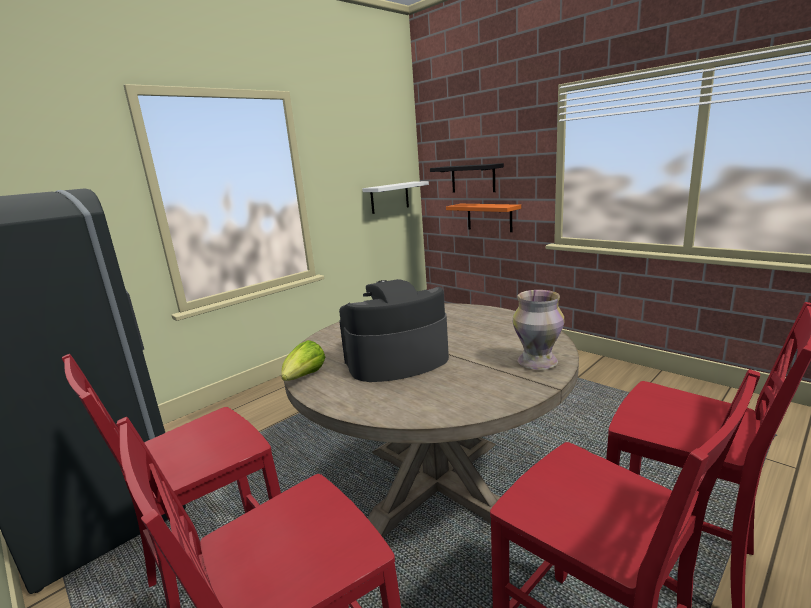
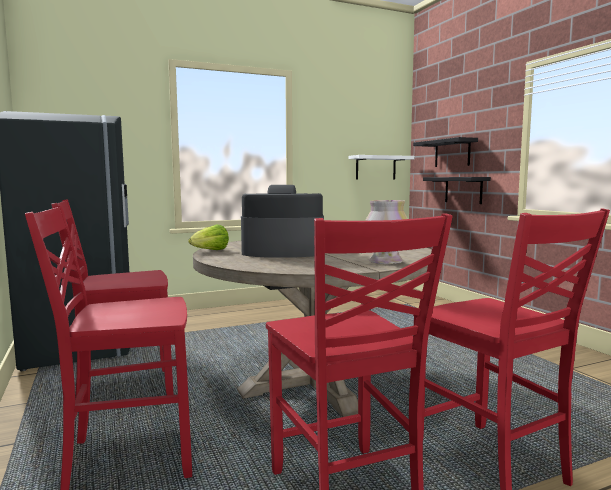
camera: 20 degrees right, 10 degrees down
(489, 217) = (463, 190): orange shelf -> black shelf

